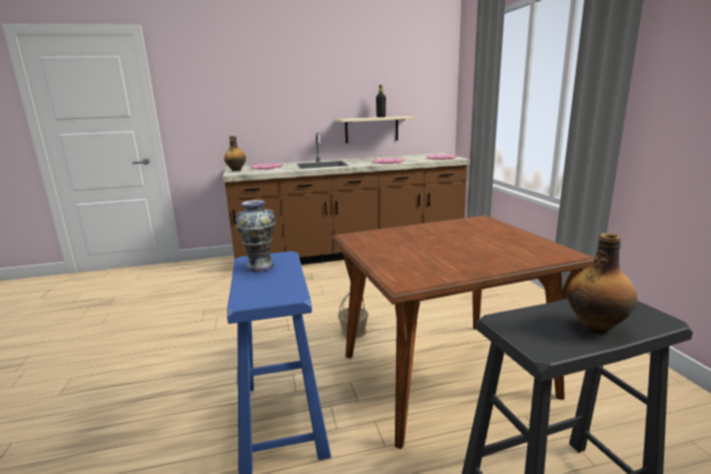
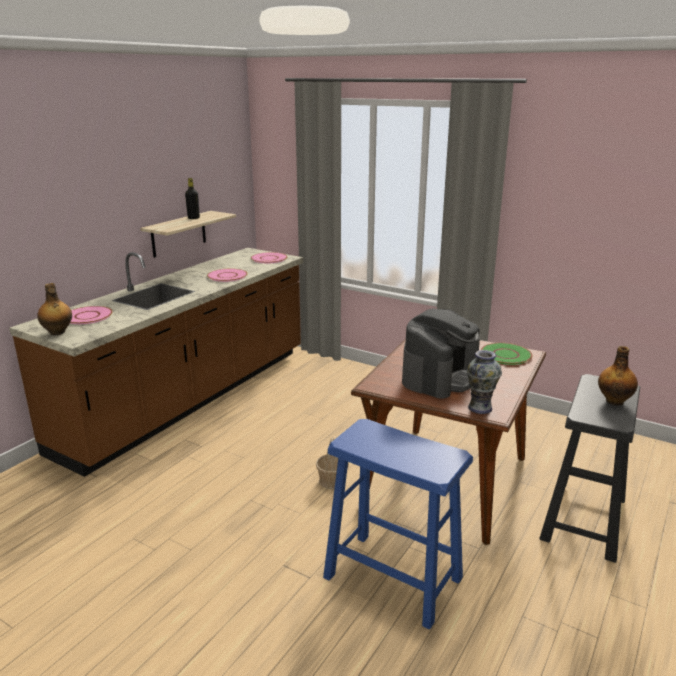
camera: 45 degrees left, 5 degrees up
(260, 266) = (373, 443): vase -> vase (479, 407)
(420, 246) = (440, 377): none -> coffee machine
(534, 249) = (506, 355): none -> green plate

